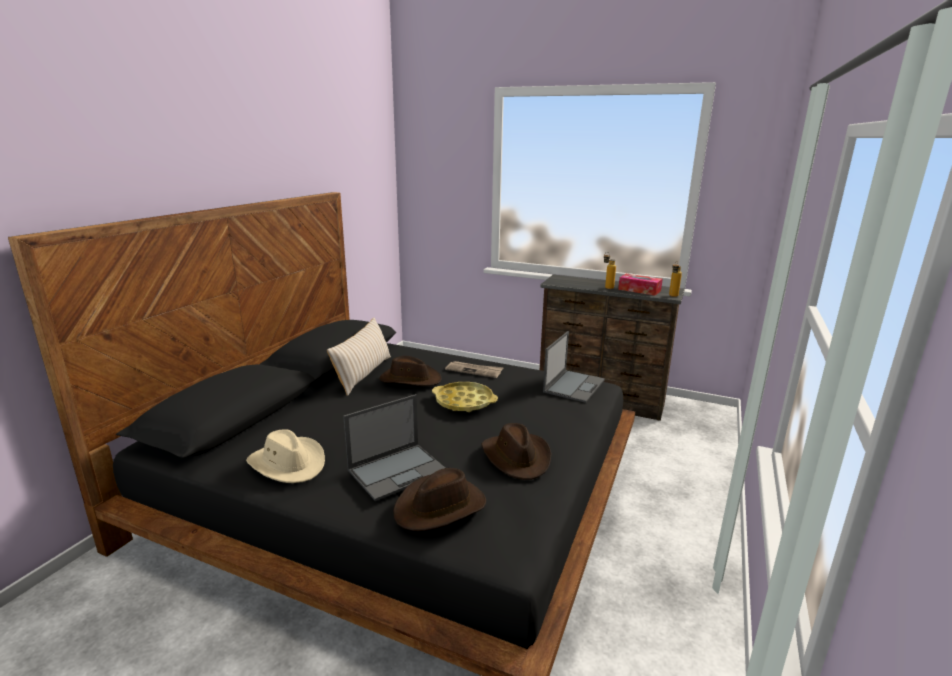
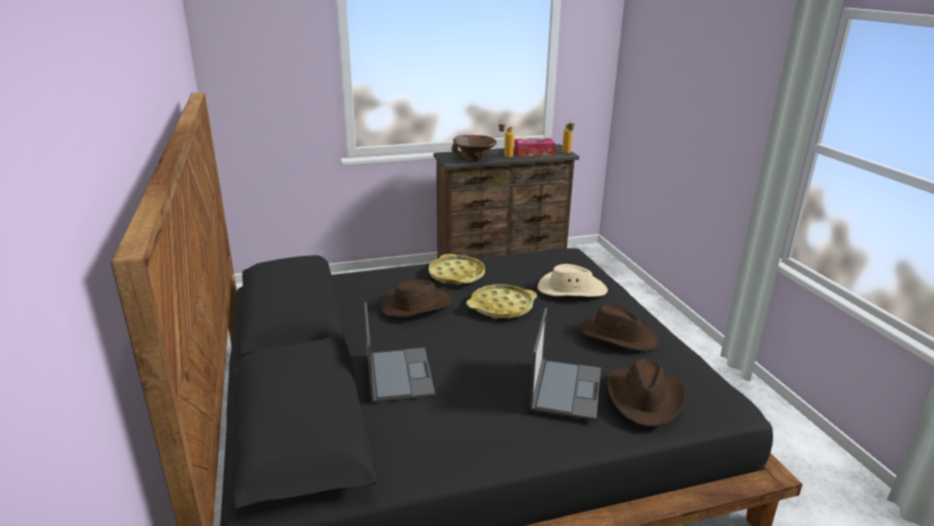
camera: 40 degrees left, 5 degrees up
(288, 463) = (459, 434): beige hat -> beige hat (571, 289)
(363, 374) = (355, 318): beige pillow -> none
(474, 371) = (457, 275): newspaper -> yellow tray
(574, 385) = (555, 259): laptop -> laptop (399, 374)
(575, 284) = (474, 159): none -> brown bowl

